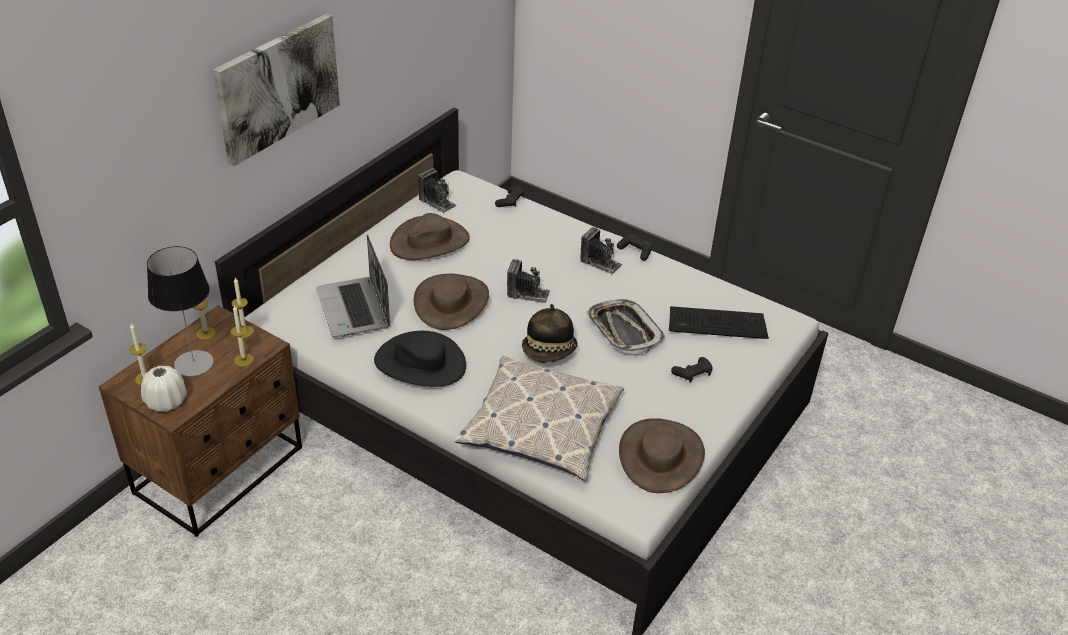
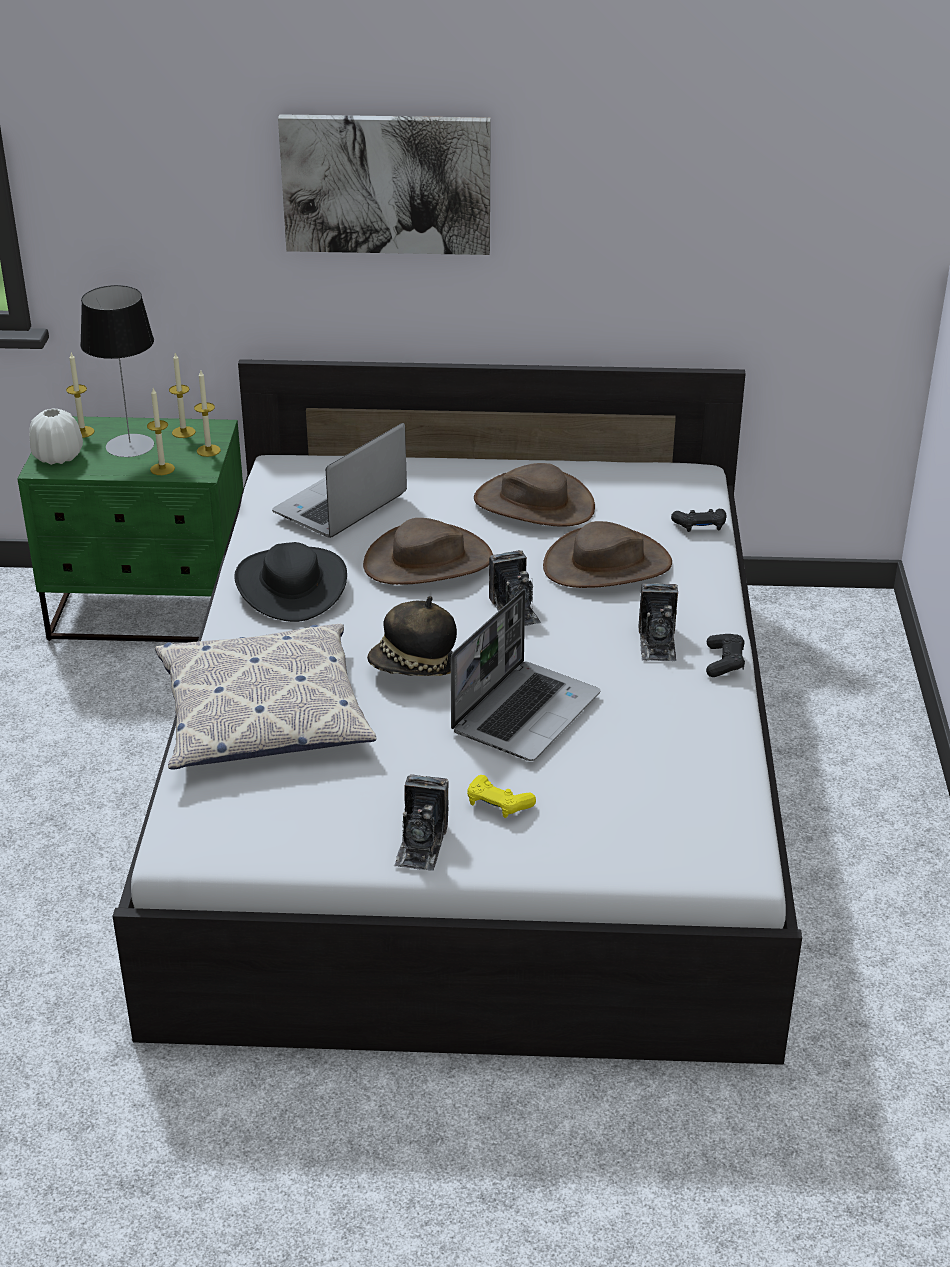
camera: 60 degrees right, 5 degrees down
(221, 471) = (151, 611): brown nightstand -> green nightstand
(437, 202) = (623, 478): camera -> camera (421, 844)
(623, 331) = (525, 712): tray -> laptop
(661, 456) = (295, 831): brown hat -> brown hat (607, 565)
(692, 374) = (498, 804): black game controller -> yellow game controller
(717, 324) = (637, 790): keyboard -> none

